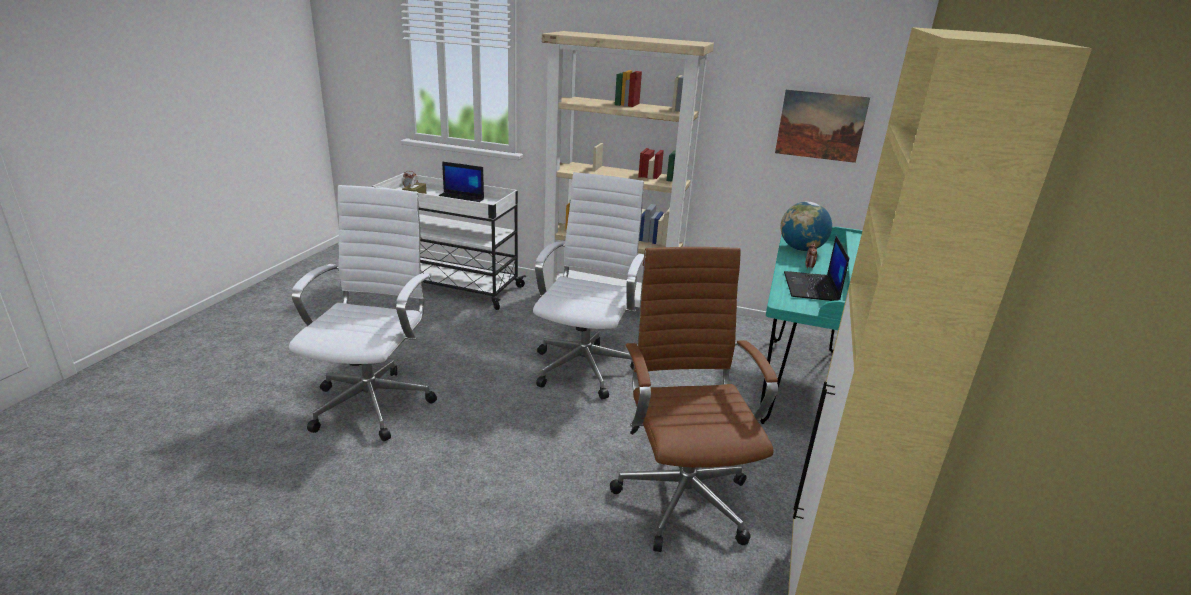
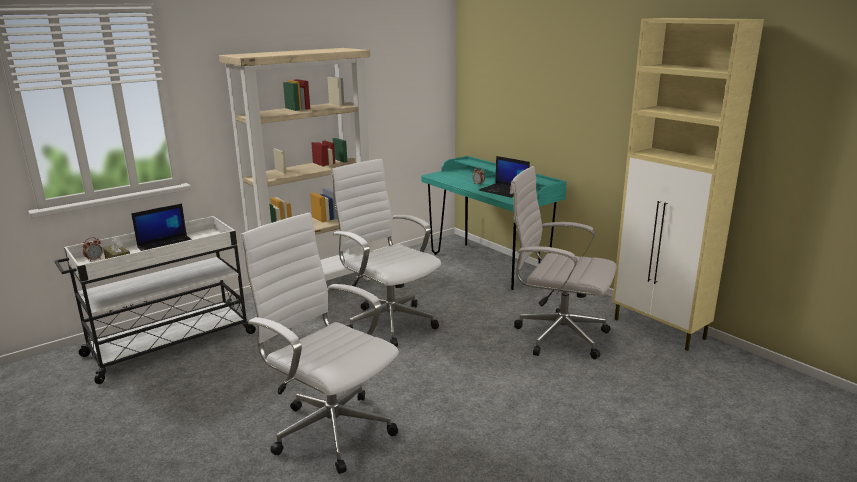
camera: 55 degrees left, 5 degrees down
(682, 496) = (556, 335): brown office chair -> white office chair
(801, 249) = (451, 178): globe -> none
(820, 126) = (414, 95): picture -> none

